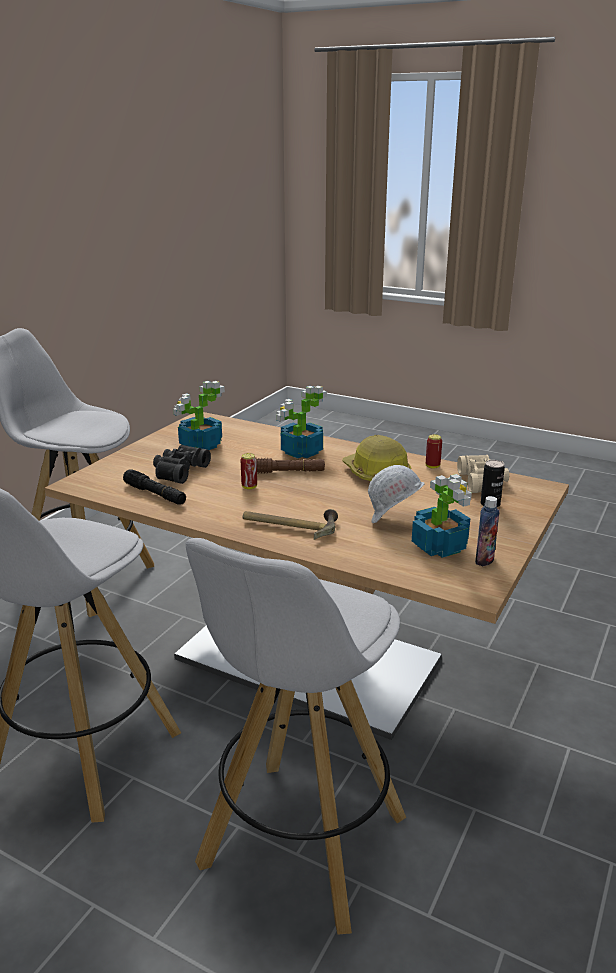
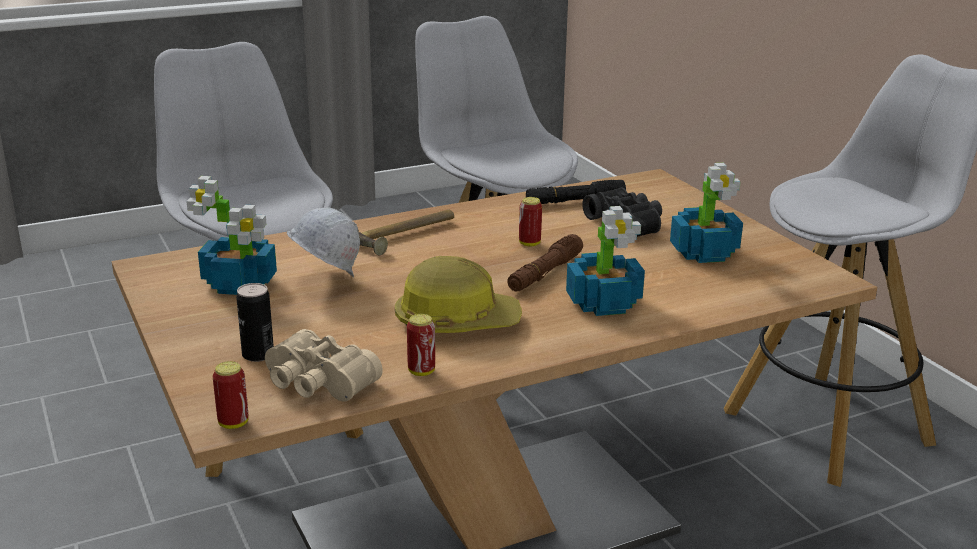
camera: 125 degrees right, 0 degrees up
(484, 560) = (176, 292): bottle -> none
(540, 485) = (233, 423): none -> can

